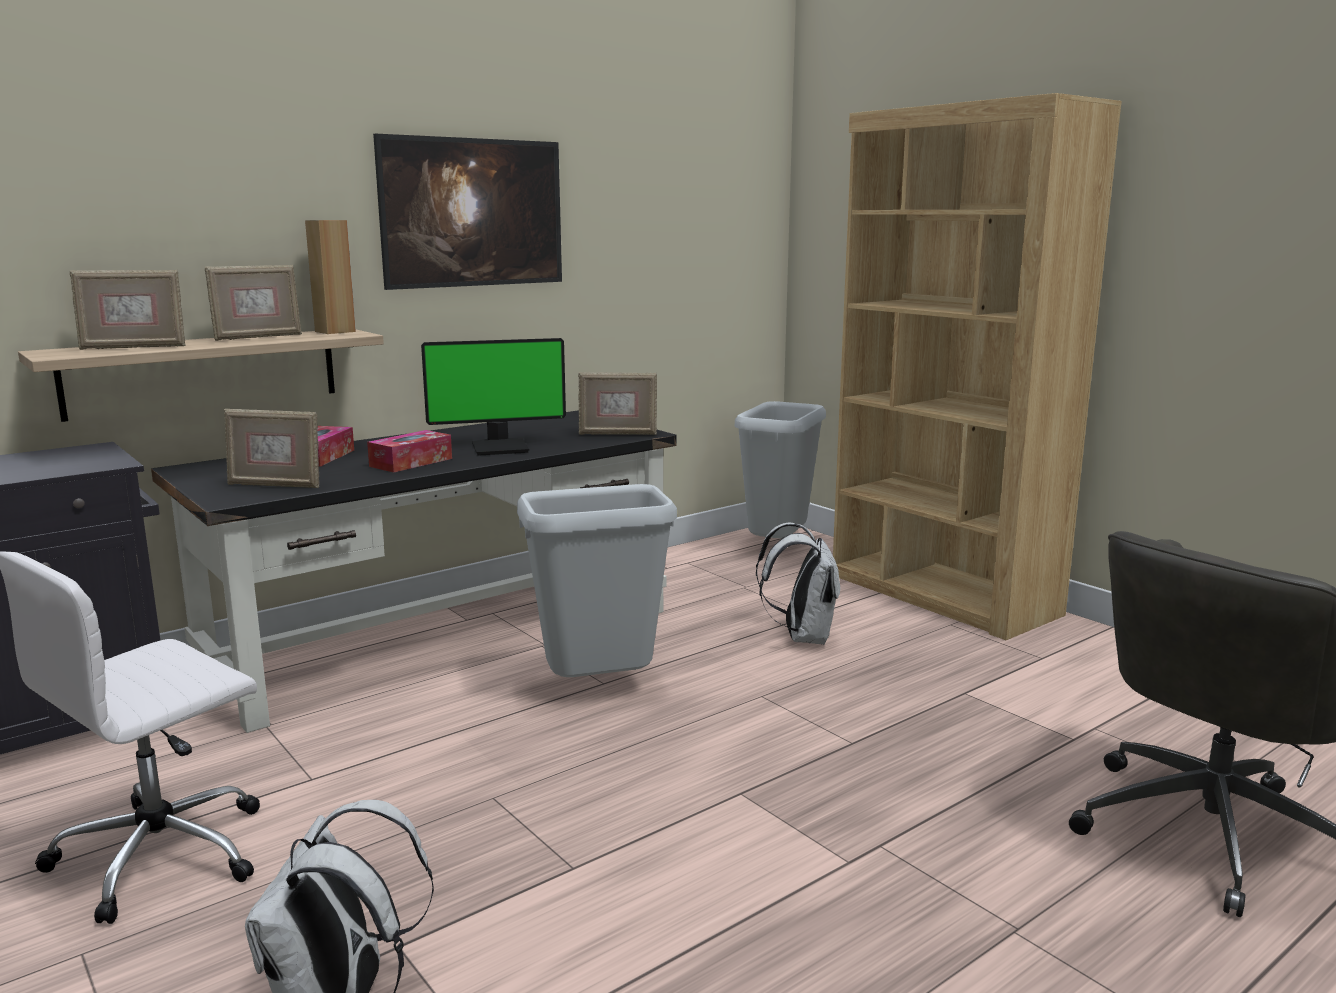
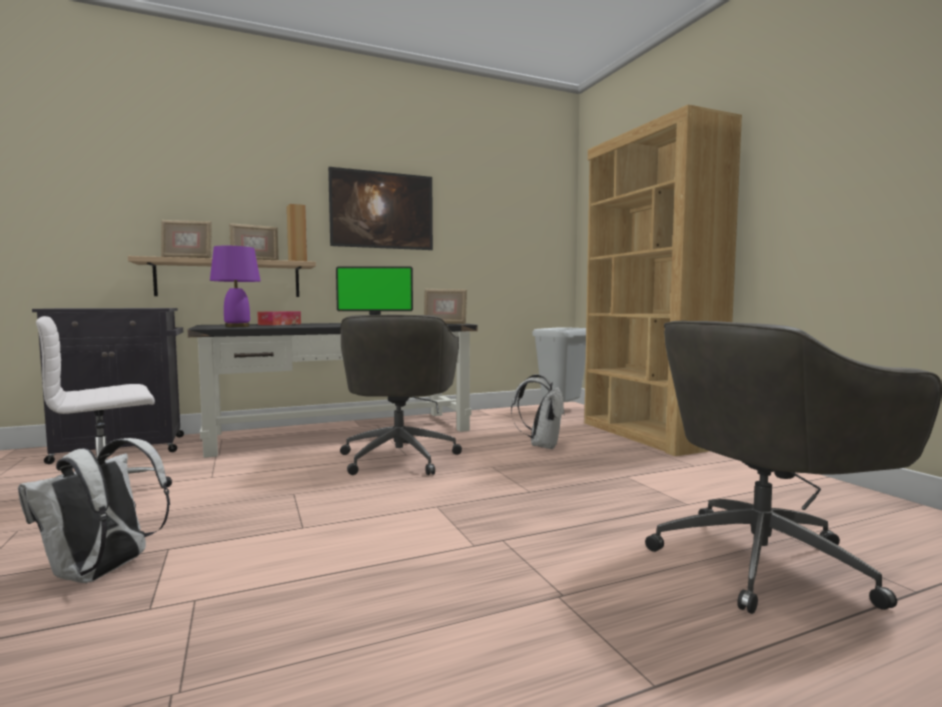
camera: 15 degrees right, 10 degrees down
(275, 485) = (238, 326): picture frame -> purple table lamp
(411, 462) = (318, 325): tissue box -> none
(598, 691) = (400, 457): grey trash can -> grey office chair

